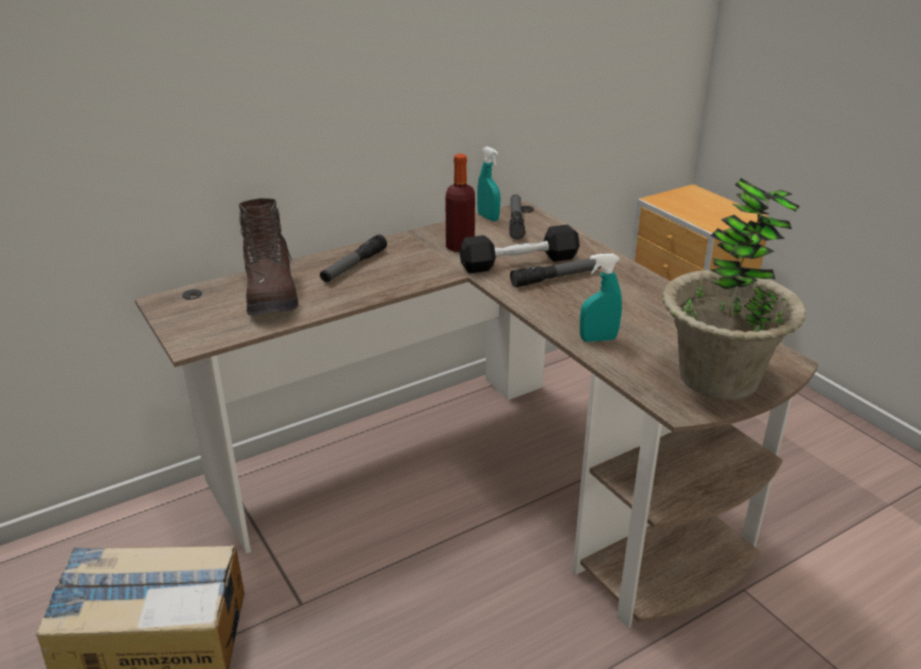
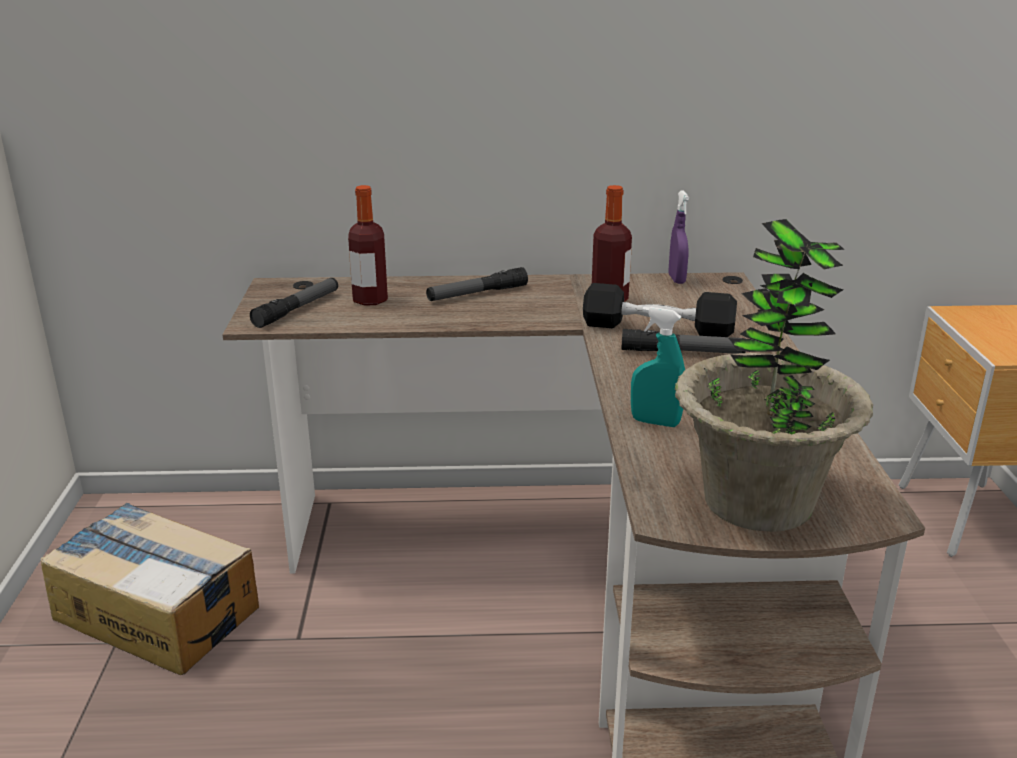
camera: 30 degrees right, 5 degrees down
(271, 294) = (370, 300): brown boot -> bottle
(488, 217) = (676, 279): turquoise spray bottle -> purple spray bottle
(516, 221) = (703, 289): flashlight -> flashlight (297, 309)

